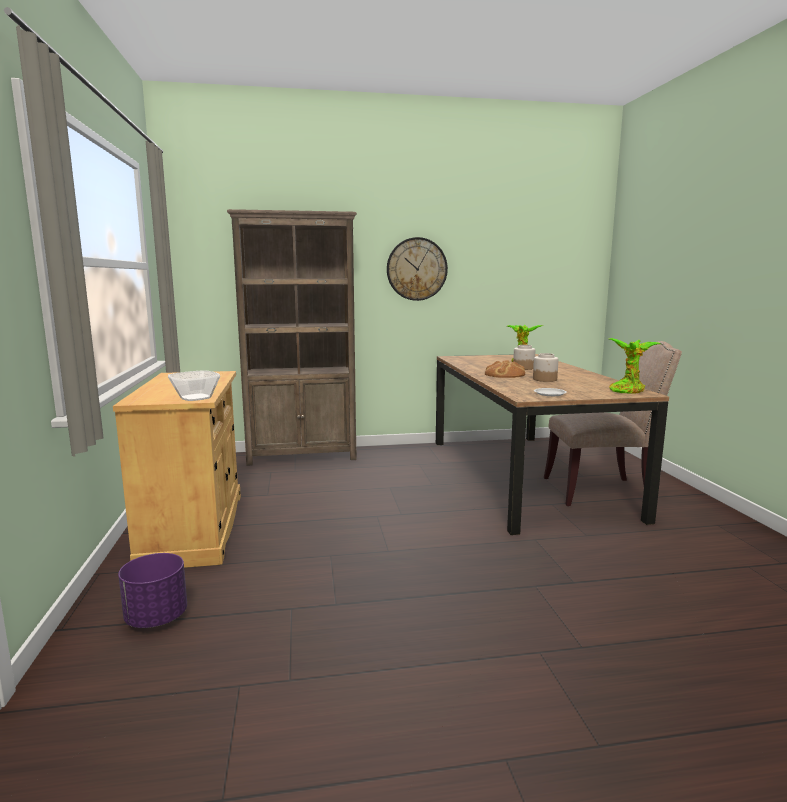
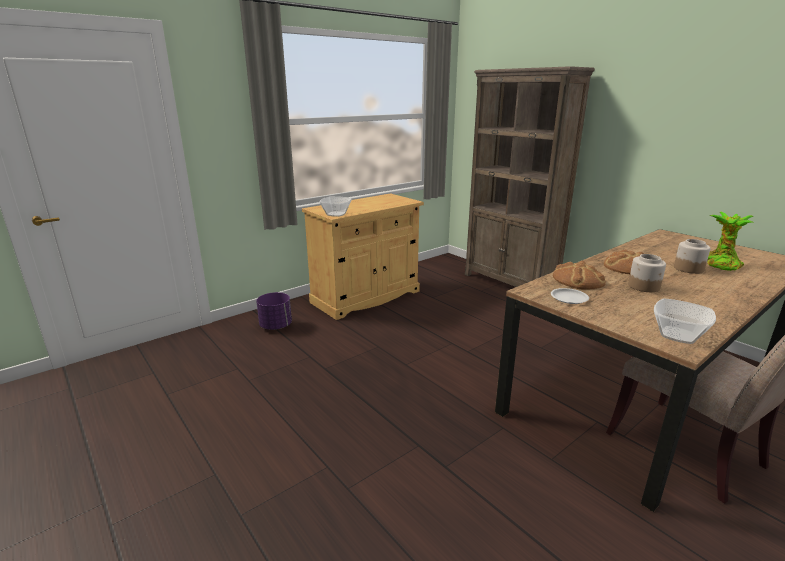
camera: 60 degrees right, 10 degrees up
(416, 269) = (657, 126): wall clock -> none
(515, 386) = (578, 280): none -> bread
(628, 390) = (677, 335): potted plant -> bowl

